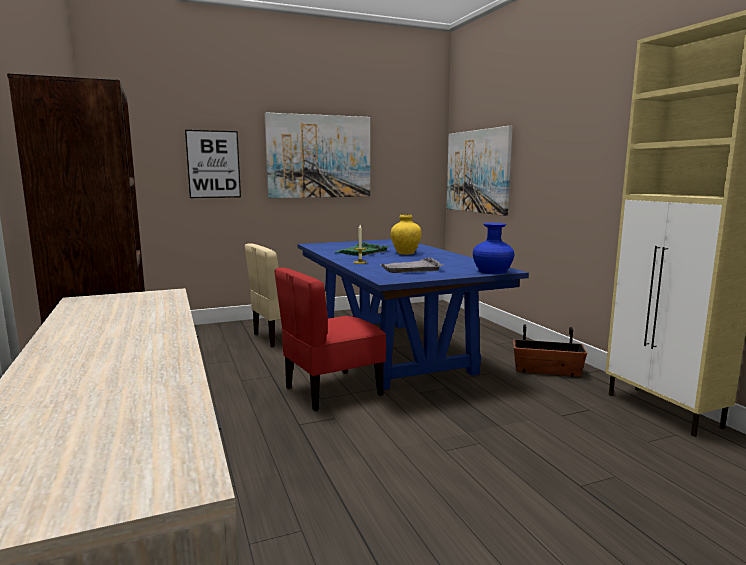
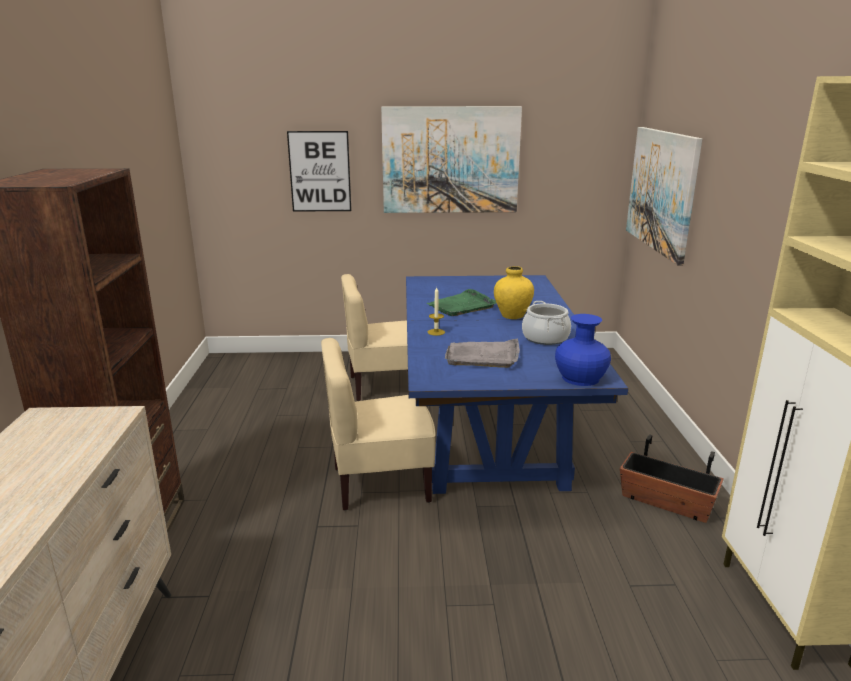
camera: 20 degrees right, 10 degrees up
(332, 391) = (380, 483): red chair -> beige chair
(443, 259) = (545, 338): none -> cooking pot

